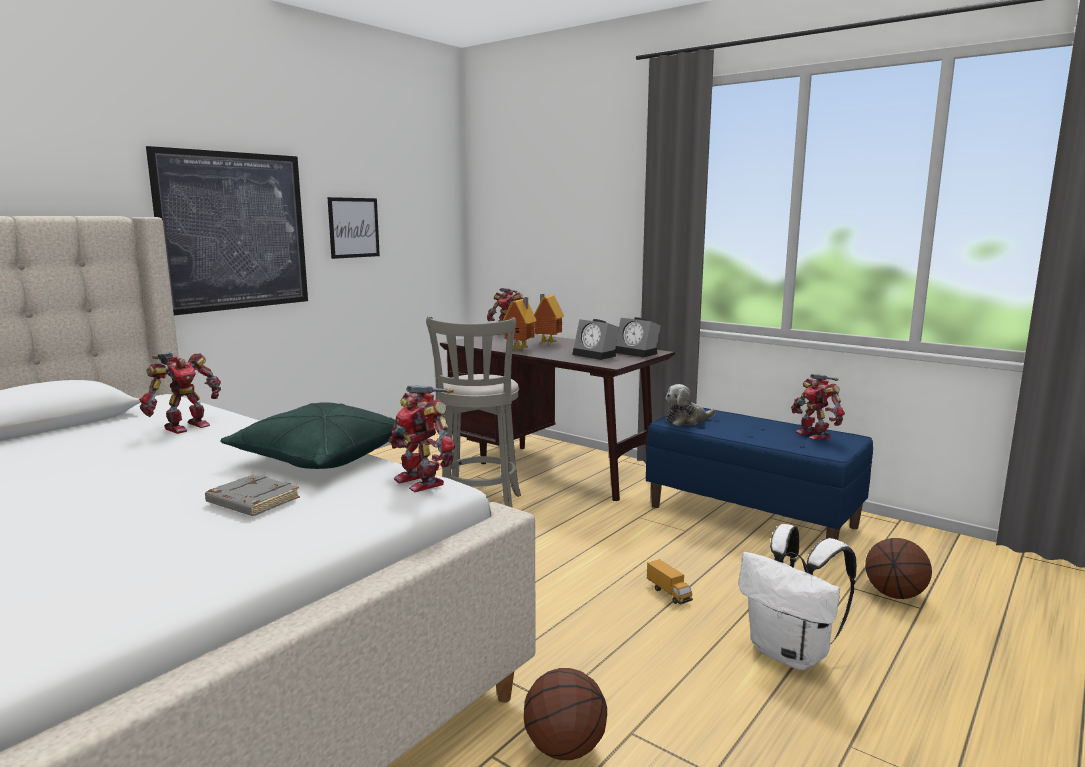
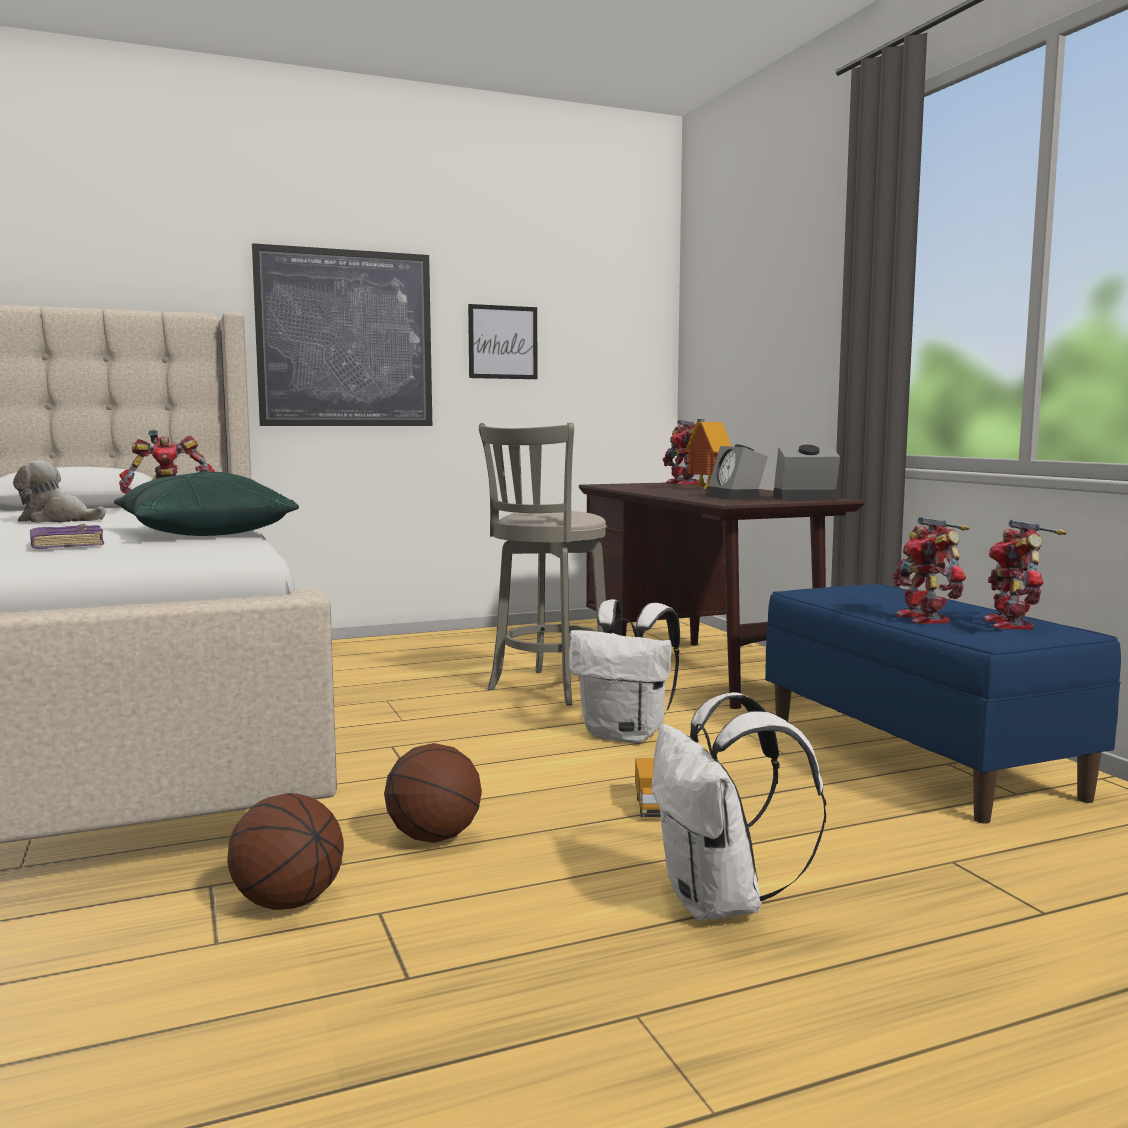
camera: 30 degrees right, 5 degrees down
(251, 502) = (65, 545): grey book -> purple book
(422, 481) = (237, 549): toy robot -> toy robot (926, 618)
(521, 349) = (655, 490): toy house -> none
(582, 538) = (626, 735): none -> white backpack
(637, 353) = (803, 498): alarm clock -> alarm clock turned 105 degrees clockwise
(687, 420) = (833, 594): plush toy -> plush toy (57, 520)
(894, 594) = (1021, 886): basketball -> basketball (435, 837)

